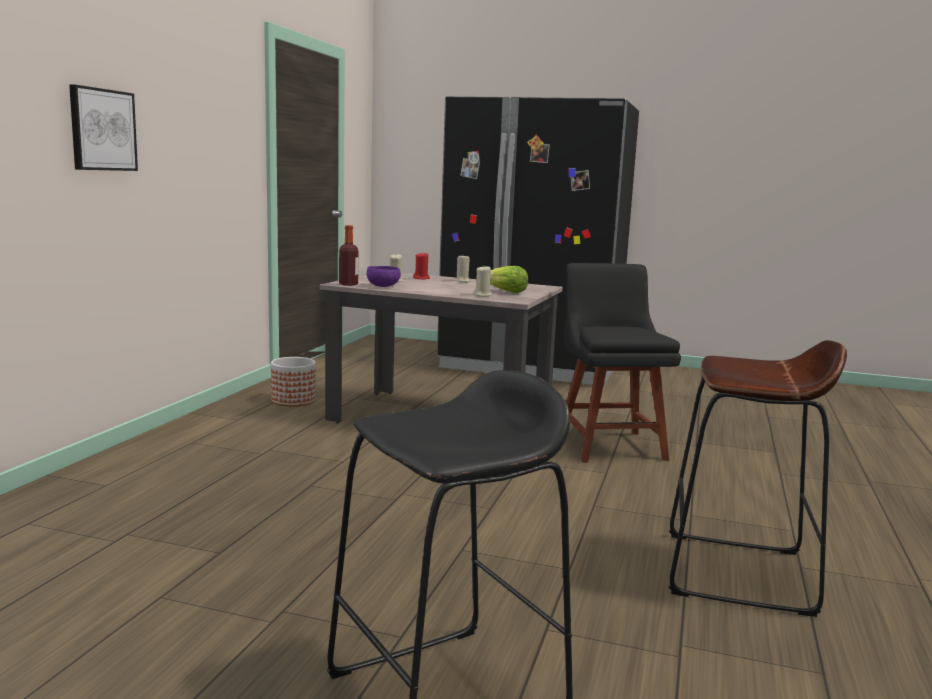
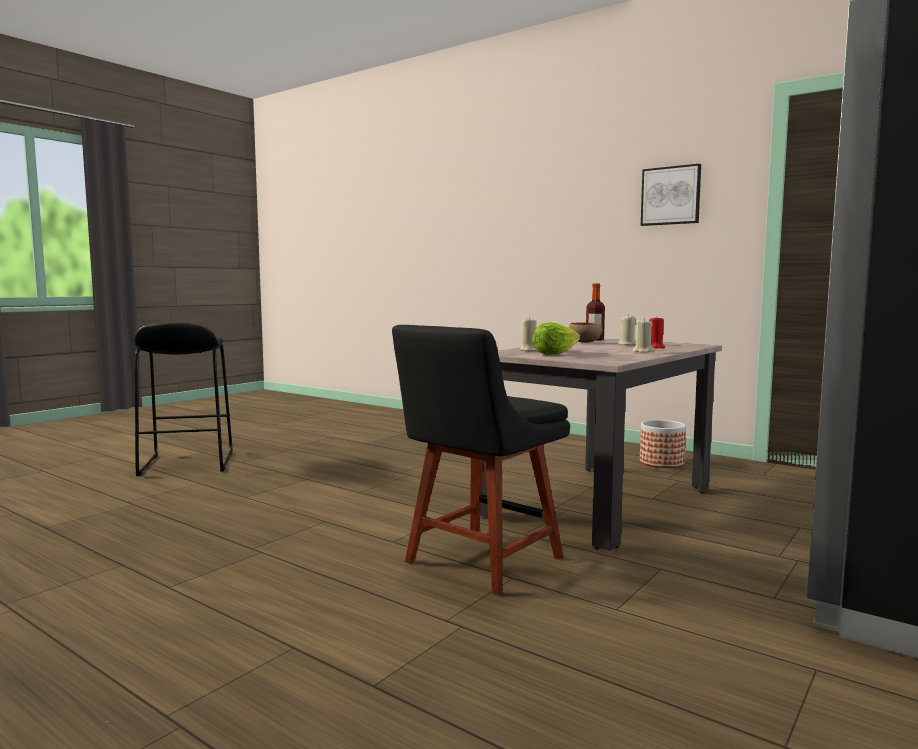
camera: 110 degrees right, 5 degrees down
(102, 130) = (552, 224): picture -> picture (671, 195)
(383, 286) = (585, 342): purple bowl -> brown bowl
(609, 444) = (479, 562): black chair -> black chair turned 120 degrees clockwise
(738, 573) = (158, 539): brown stool -> none

